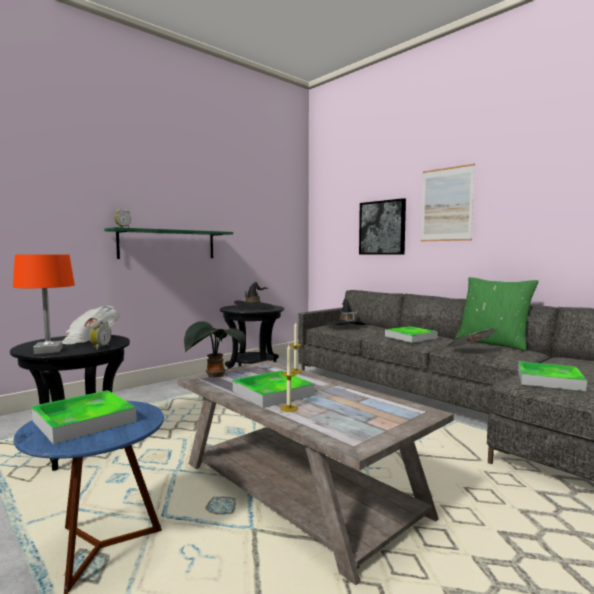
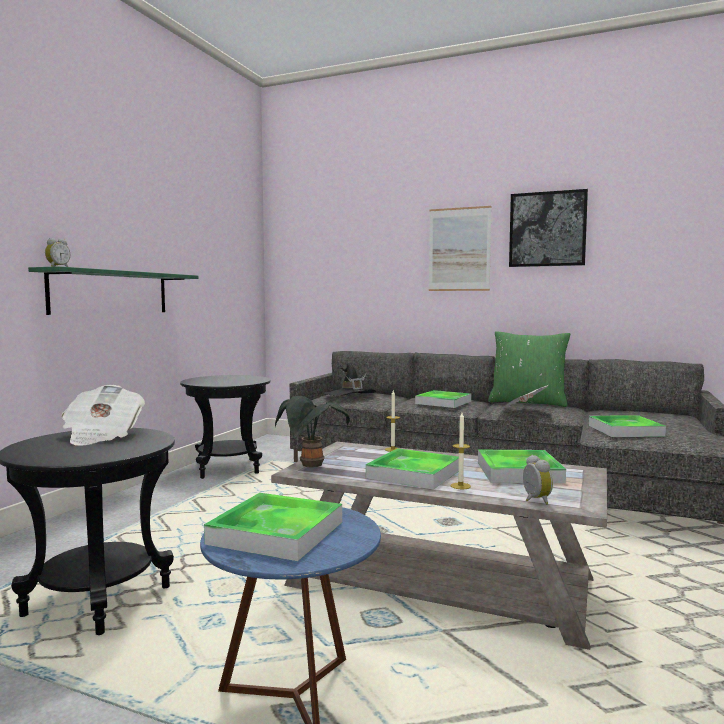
camera: 25 degrees left, 0 degrees up
(48, 351) = (81, 456): orange table lamp -> none
(100, 348) = (150, 444): alarm clock -> alarm clock (534, 500)
(254, 307) = (229, 379): black hat -> none
(361, 404) = (519, 472): none -> tray
(382, 227) = (376, 274): picture -> picture (547, 229)

